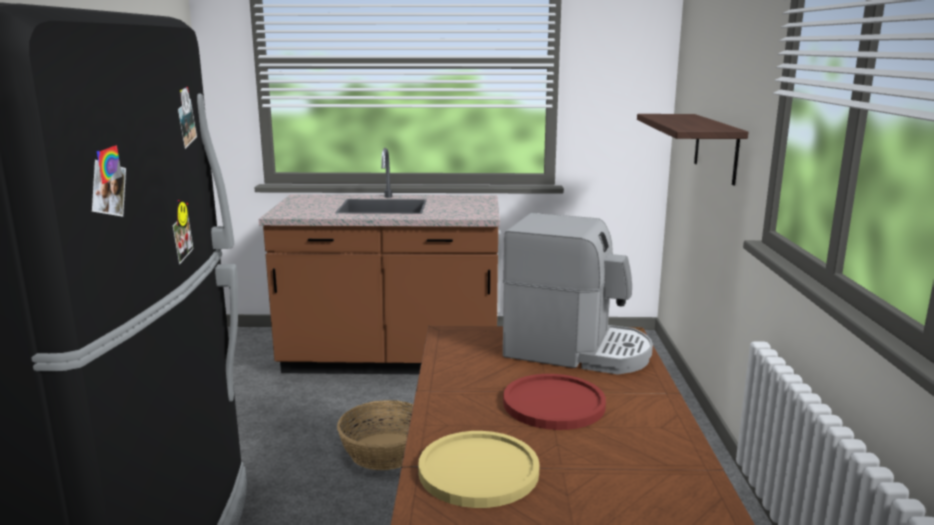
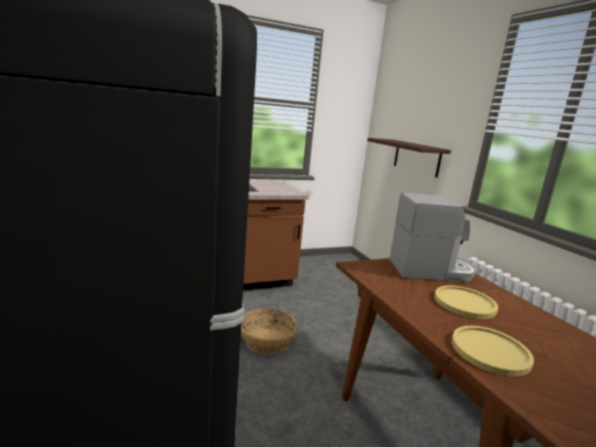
camera: 25 degrees left, 0 degrees up
(554, 404) = (464, 303): red plate -> yellow plate

